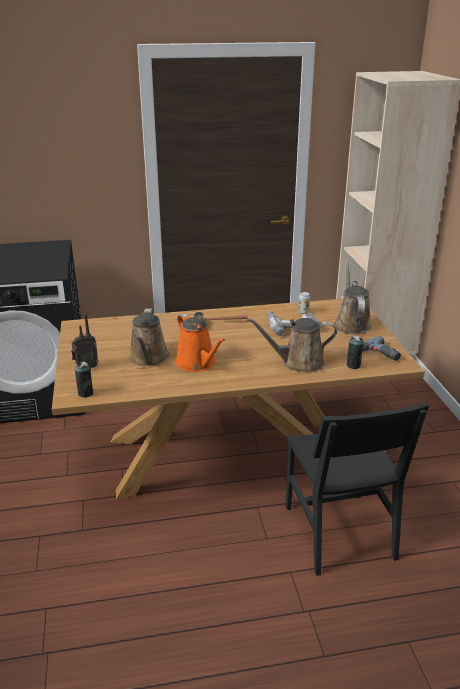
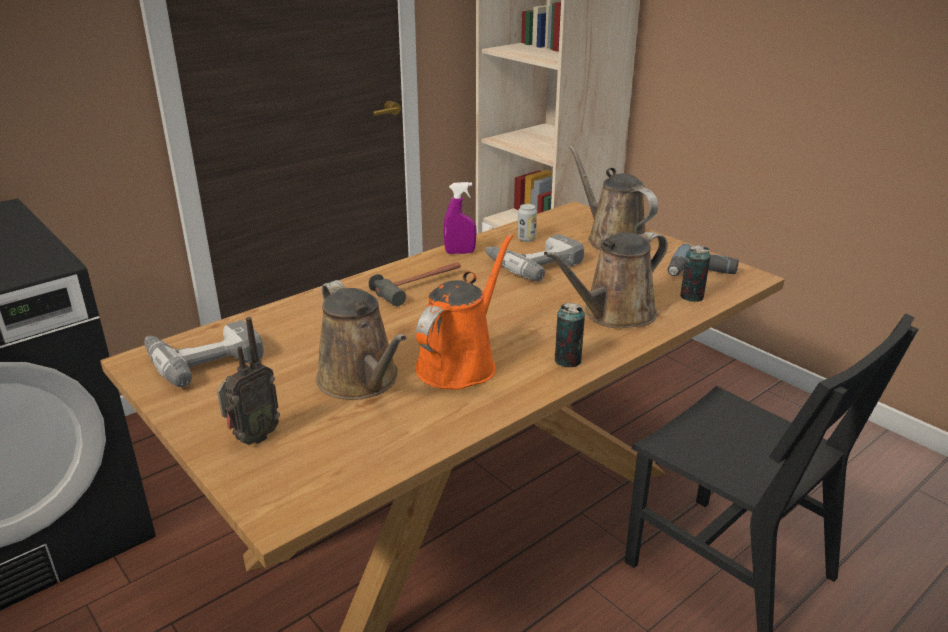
camera: 30 degrees left, 0 degrees up
(85, 393) = (306, 492): can -> can (567, 361)
(98, 330) = (203, 357): none -> power drill
(198, 363) = (460, 363): orange watering can -> orange watering can turned 90 degrees counterclockwise
(259, 311) = (460, 252): none -> purple spray bottle

